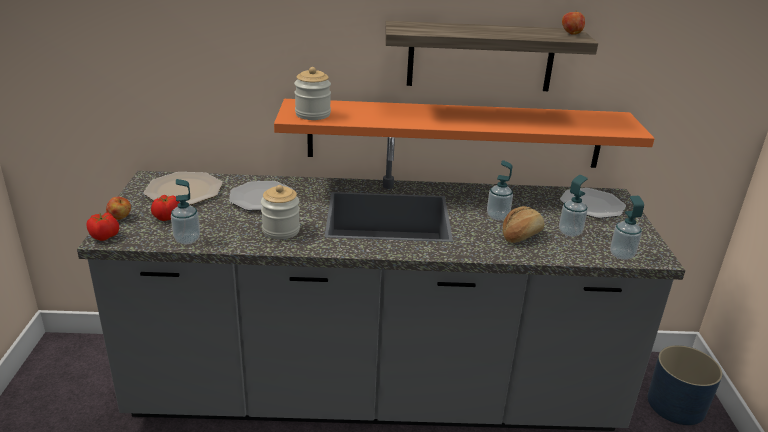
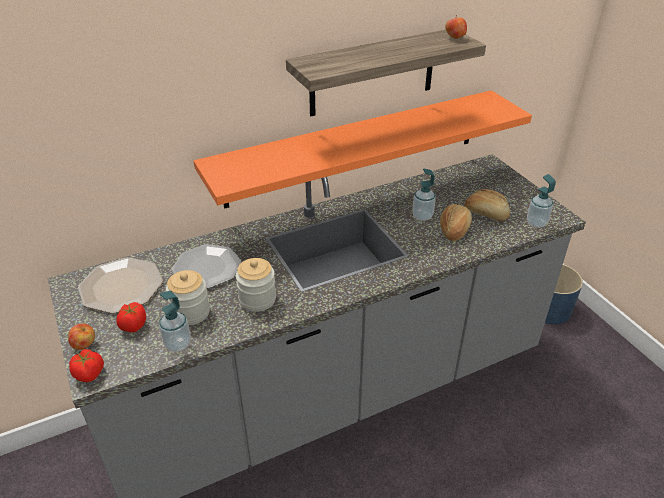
camera: 25 degrees left, 10 degrees up
(313, 114) = (242, 173): jar -> jar (191, 312)
(570, 232) = (486, 213): soap dispenser -> bread
(592, 205) = (481, 179): plate -> none

